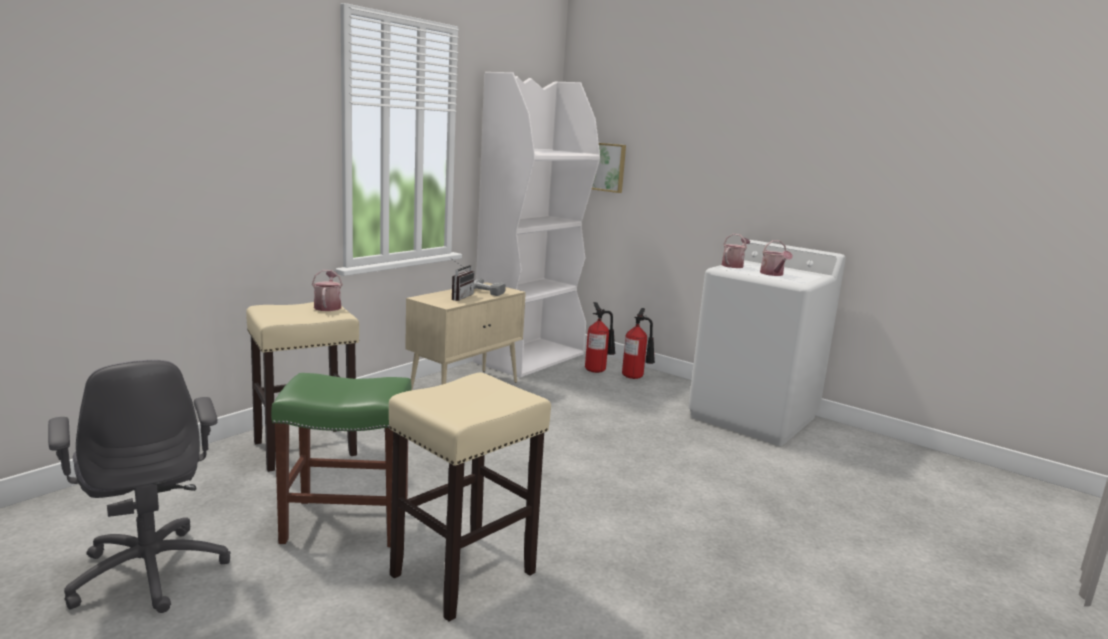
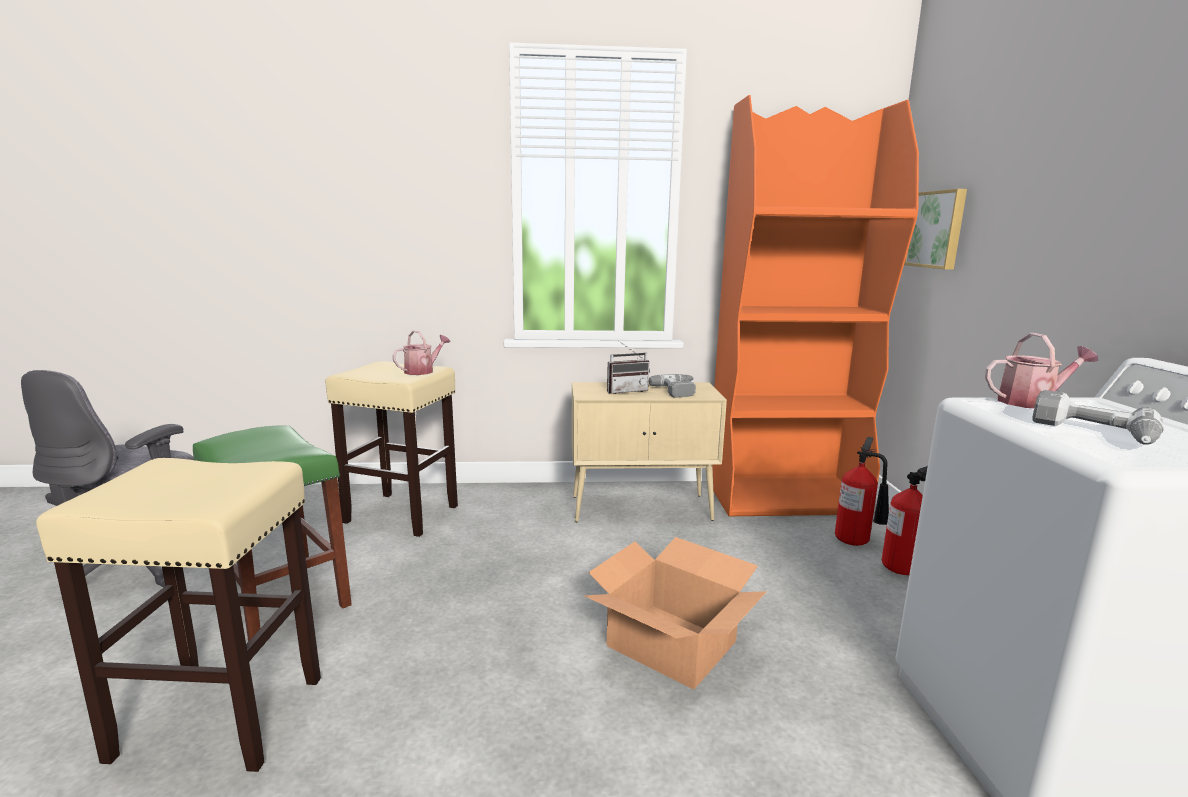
camera: 50 degrees right, 0 degrees up
(530, 358) = (786, 497): white bookcase -> orange bookcase
(601, 442) = (672, 643): none -> cardboard box
(773, 274) = (1092, 432): watering can -> power drill

